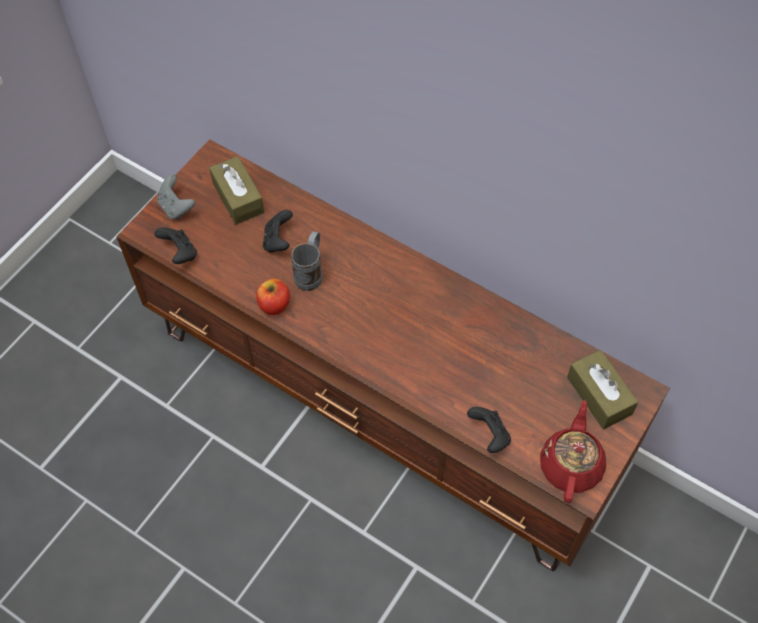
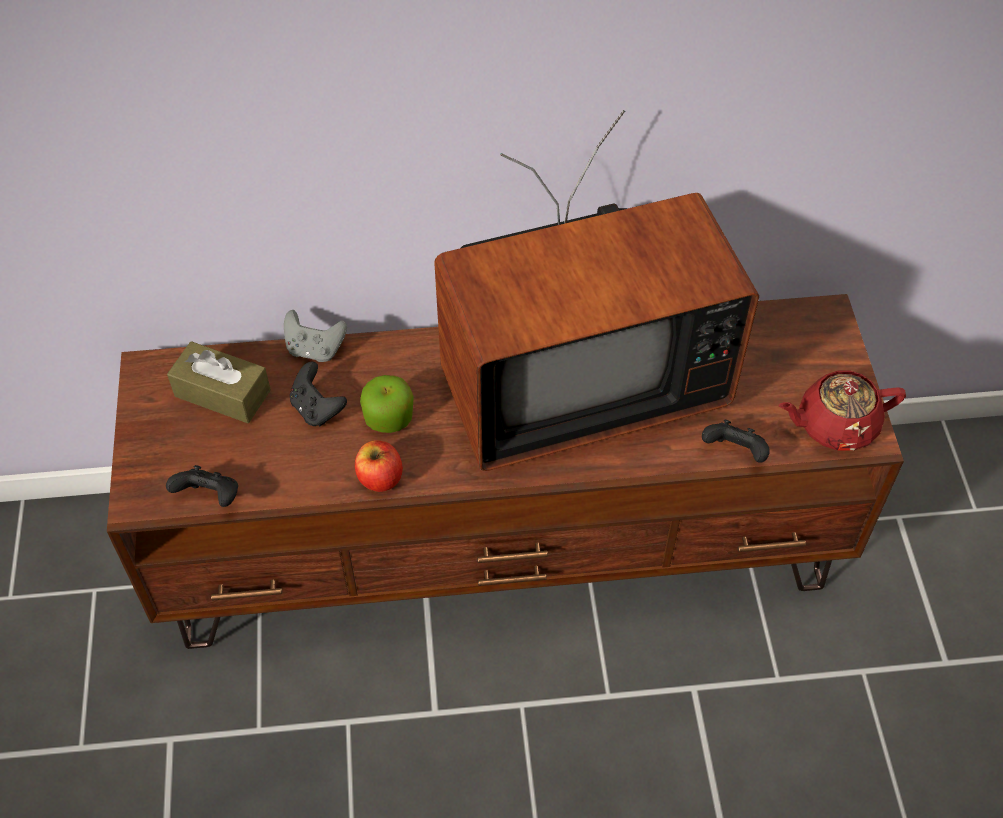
camera: 40 degrees left, 5 degrees down
(176, 207) = (154, 450): grey game controller -> grey game controller (315, 349)
(311, 273) = (388, 417): grey mug -> apple
(436, 324) = (574, 381): none -> television
(571, 465) = (834, 425): red teapot -> red teapot turned 75 degrees counterclockwise
(599, 395) = (794, 343): brown tissue box -> none

